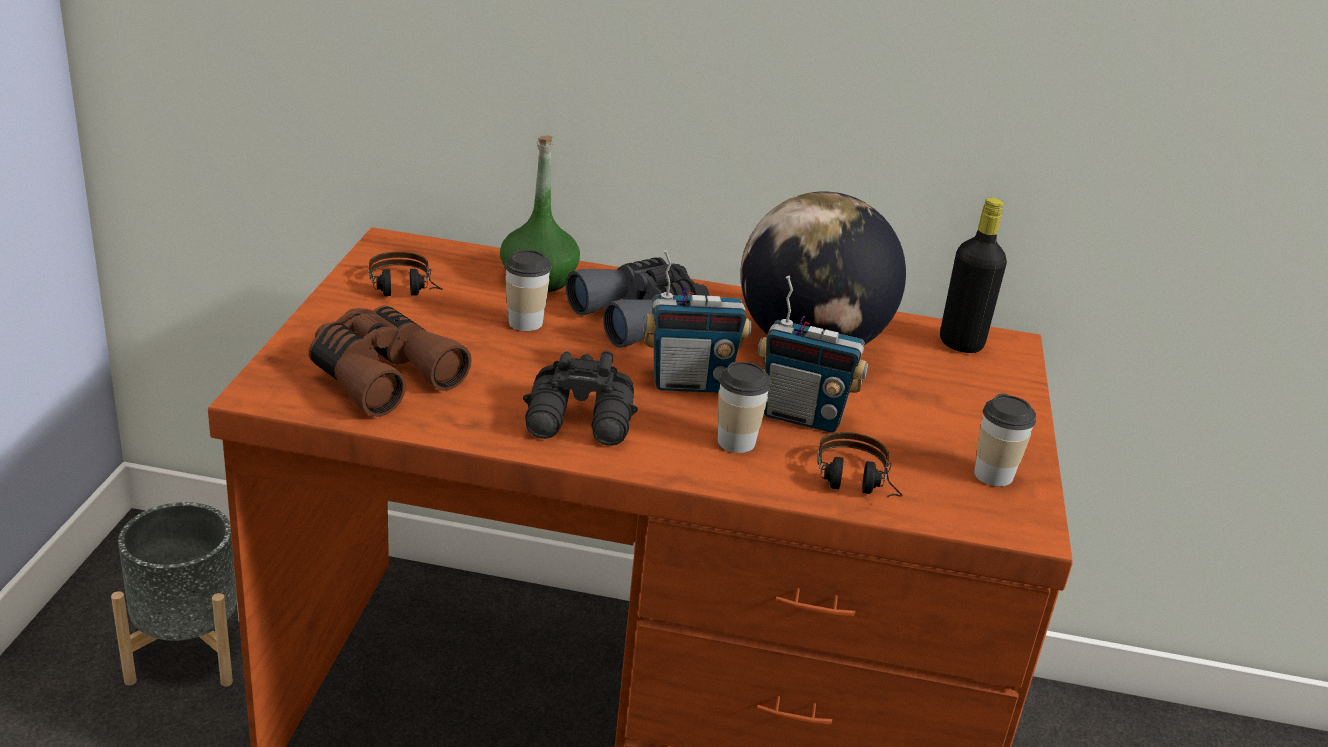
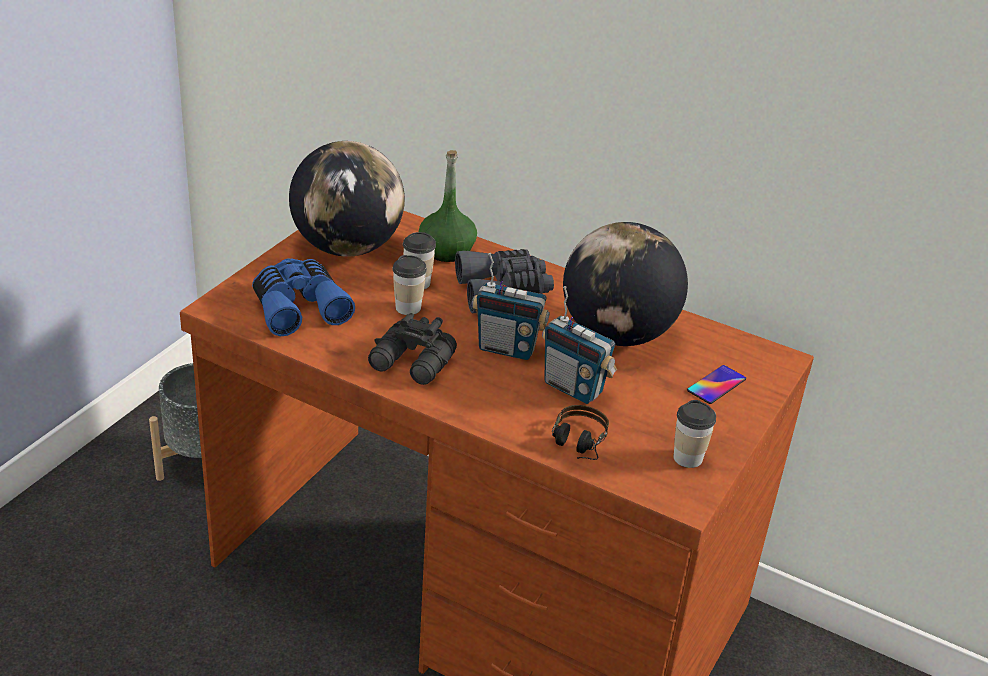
camera: 20 degrees right, 5 degrees up
(381, 375) = (298, 307): brown binoculars -> blue binoculars
(405, 293) = (347, 247): headphones -> globe
(736, 442) = (512, 398): cup -> cup (408, 308)
(961, 343) = (739, 352): black bottle -> none
(963, 384) = (716, 385): none -> phone

